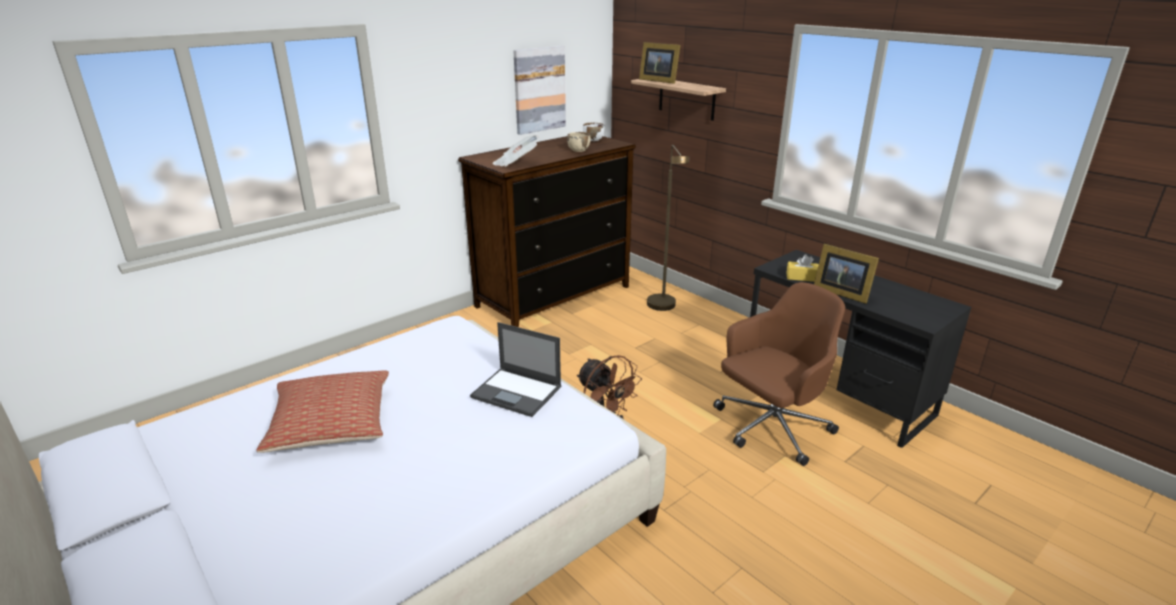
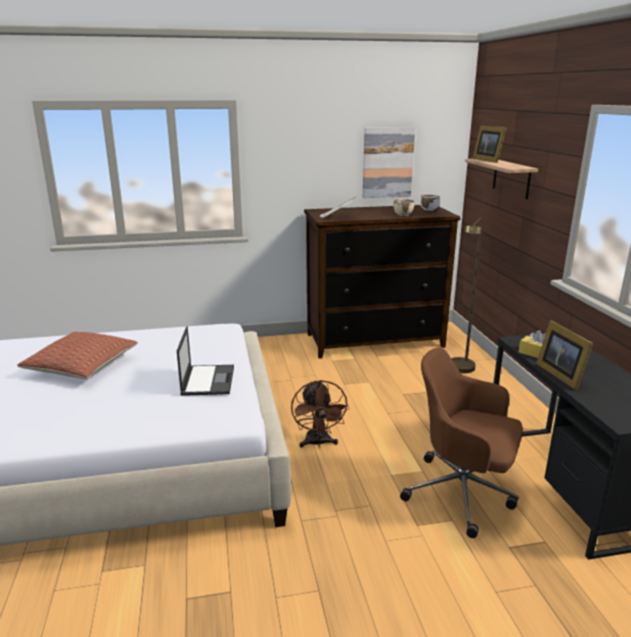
camera: 30 degrees right, 5 degrees down
(517, 392) = (208, 380): laptop -> laptop turned 150 degrees counterclockwise
(771, 428) = (462, 493): brown office chair -> brown office chair turned 150 degrees counterclockwise

